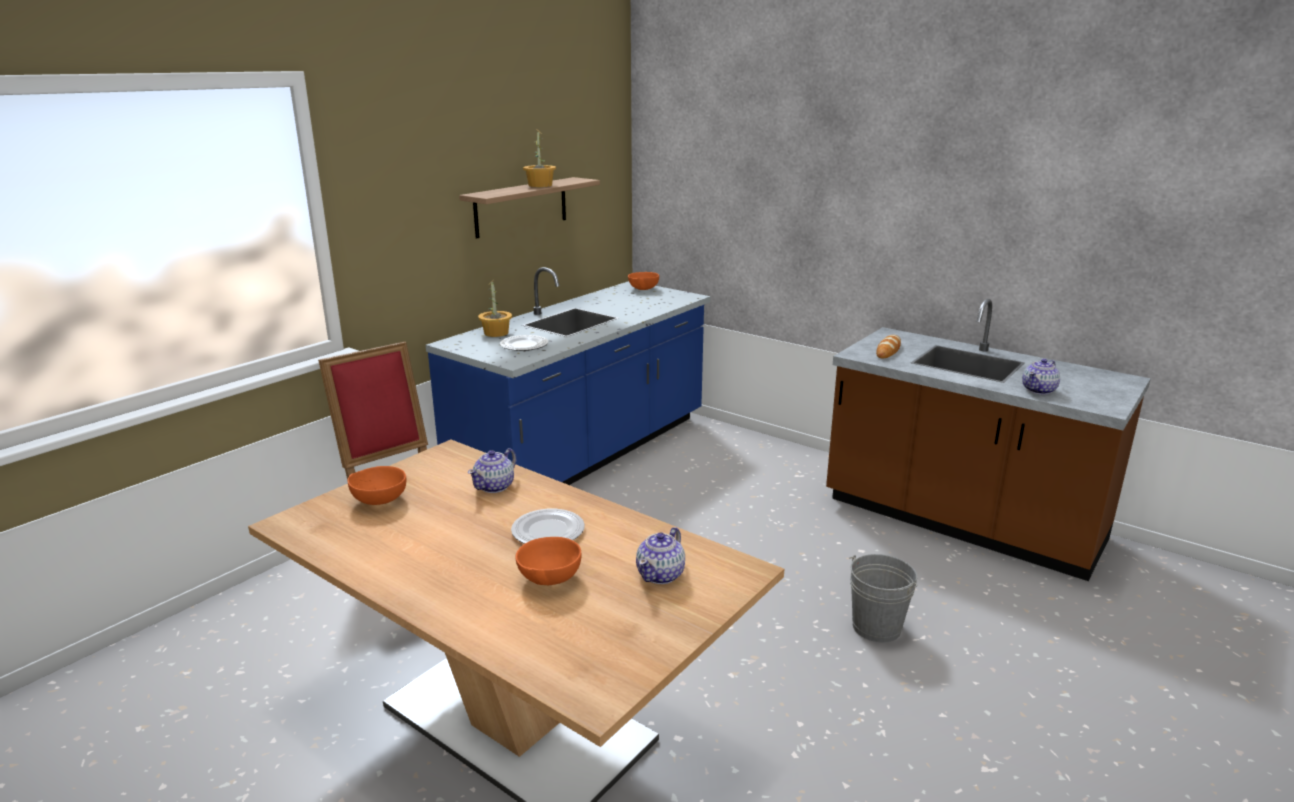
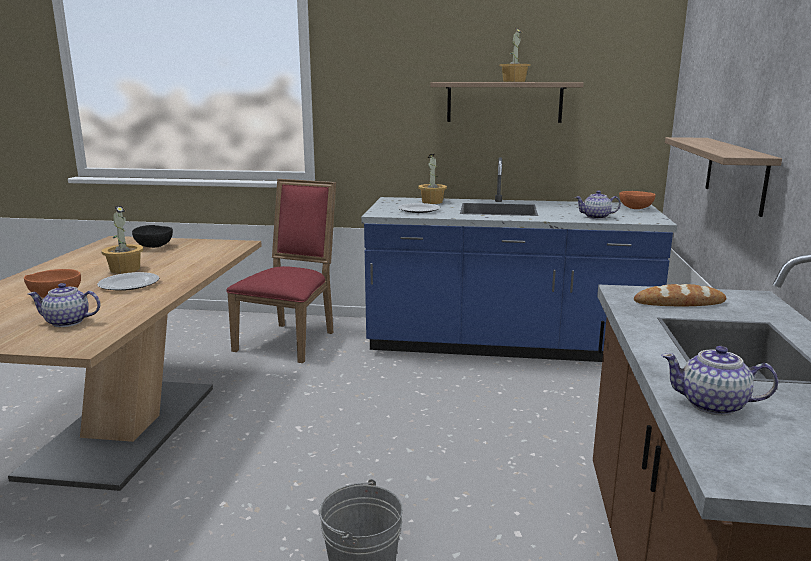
camera: 60 degrees right, 5 degrees down
(379, 500) = (154, 246): orange bowl -> black bowl
(474, 528) = (125, 269): none -> potted plant
(495, 486) = (192, 261): teapot -> teapot (596, 217)
(790, 250) = (735, 174): none -> shelf

